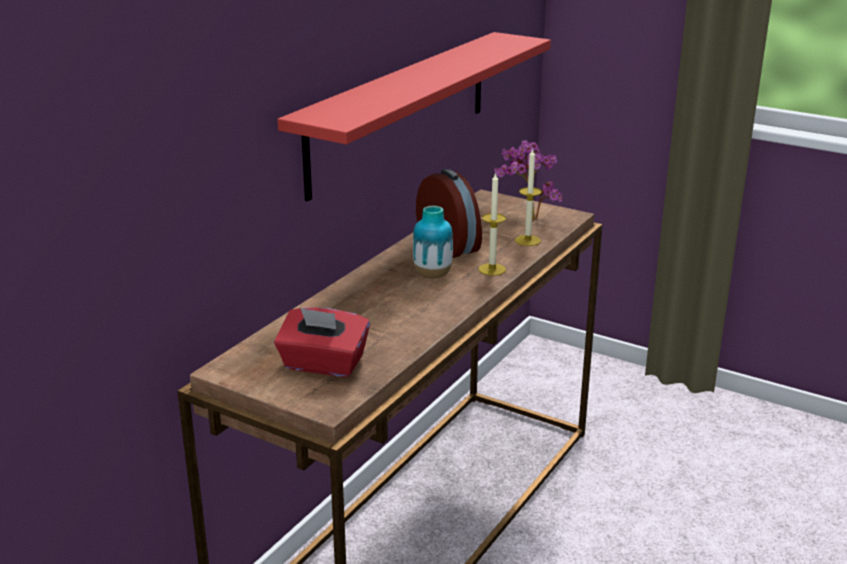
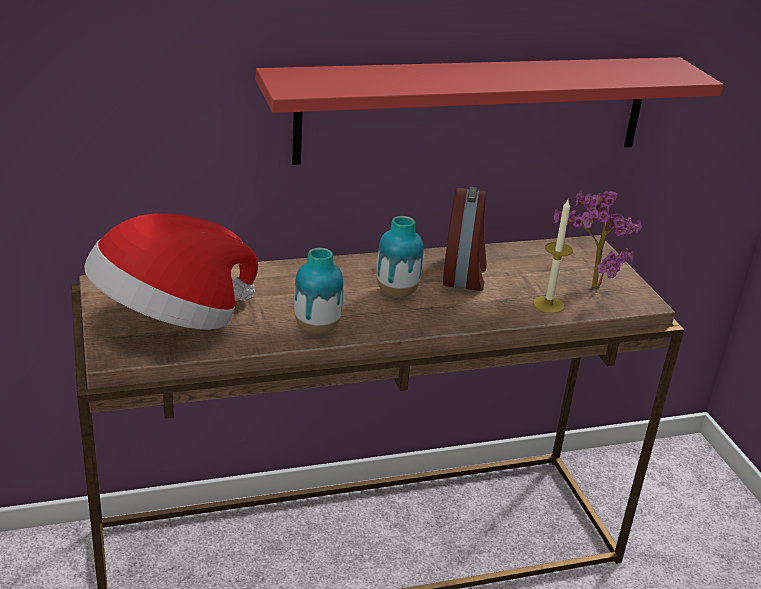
camera: 40 degrees right, 5 degrees up
(323, 365) = (171, 320): red tissue box -> hat
(427, 319) = (317, 328): none -> vase
(492, 269) = (459, 314): candle -> none

